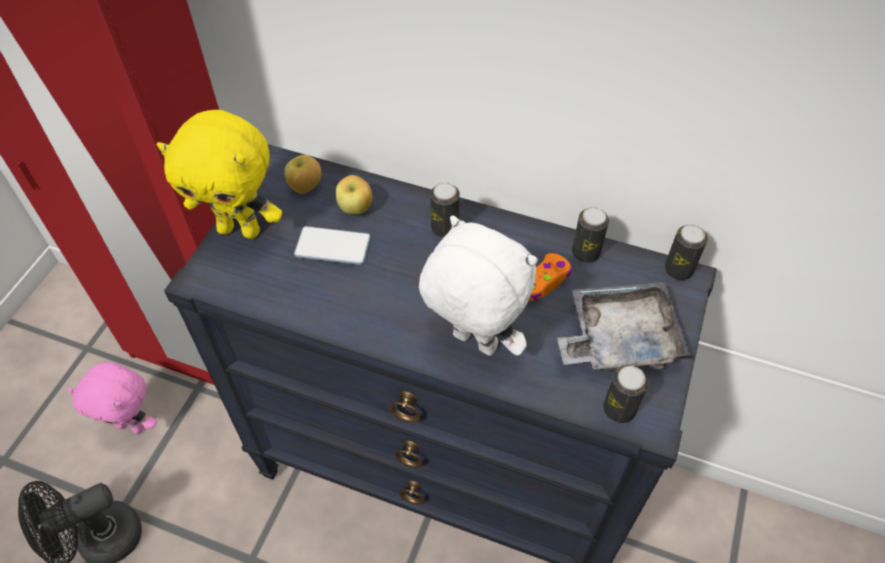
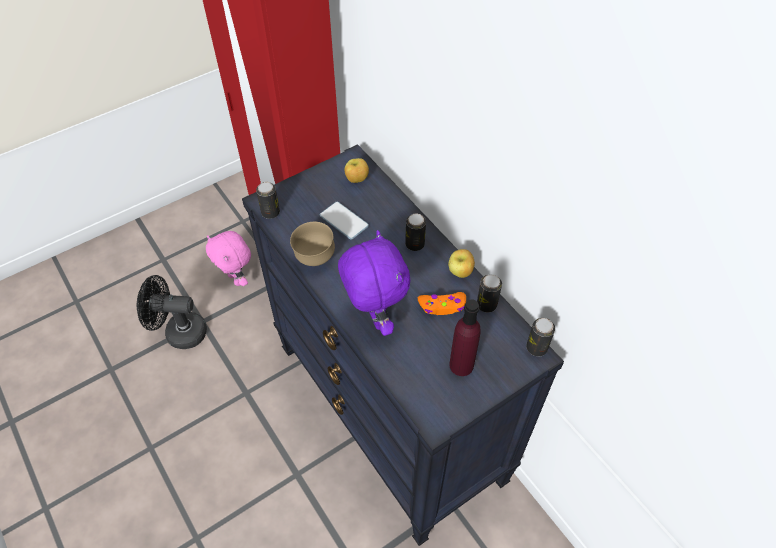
camera: 35 degrees right, 0 degrees up
(241, 229) = (304, 185): yellow plush toy -> none
(334, 313) = (314, 258): none -> brown bowl
(356, 208) = (374, 206): apple -> apple (460, 272)
(472, 343) = (374, 317): white plush toy -> purple plush toy
(619, 409) = (424, 403): can -> can (270, 212)
(620, 338) = (461, 365): grey tray -> purple bottle

